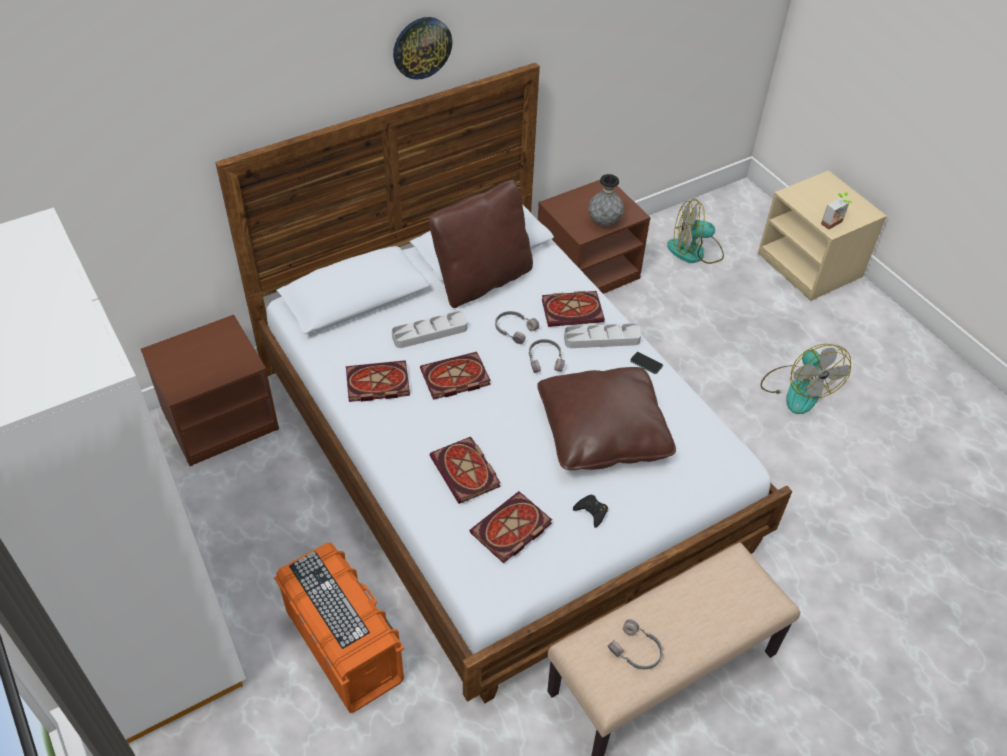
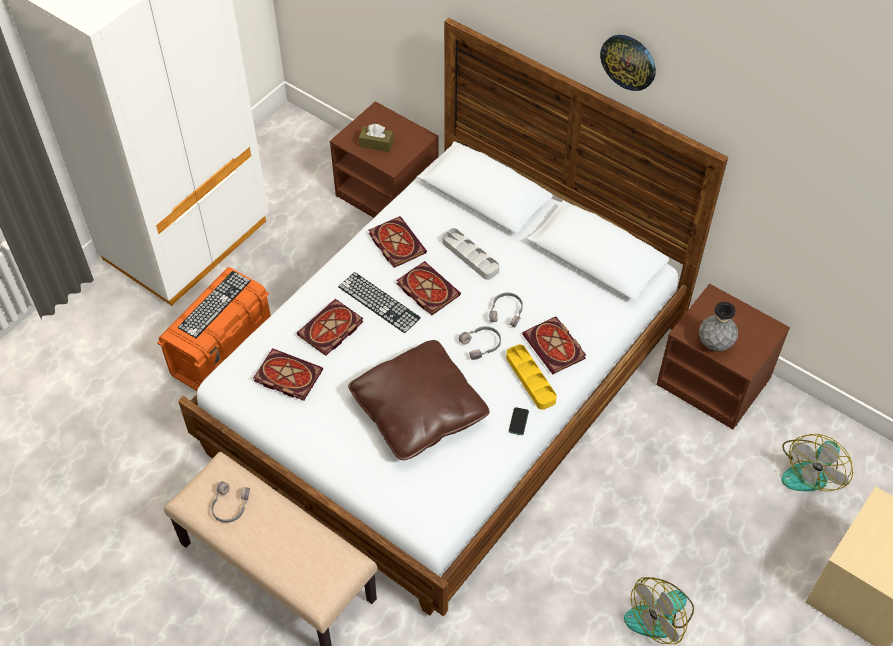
camera: 70 degrees right, 5 degrees up
(206, 367) = (376, 143): none -> brown tissue box
(449, 421) = (379, 302): none -> keyboard
(482, 280) = (555, 270): brown pillow -> none
(591, 512) = (329, 426): black game controller -> none
(602, 339) = (530, 379): grey tray -> yellow tray
(695, 251) = (810, 470): fan -> fan turned 120 degrees counterclockwise
(835, 225) = (857, 558): potted plant -> none

